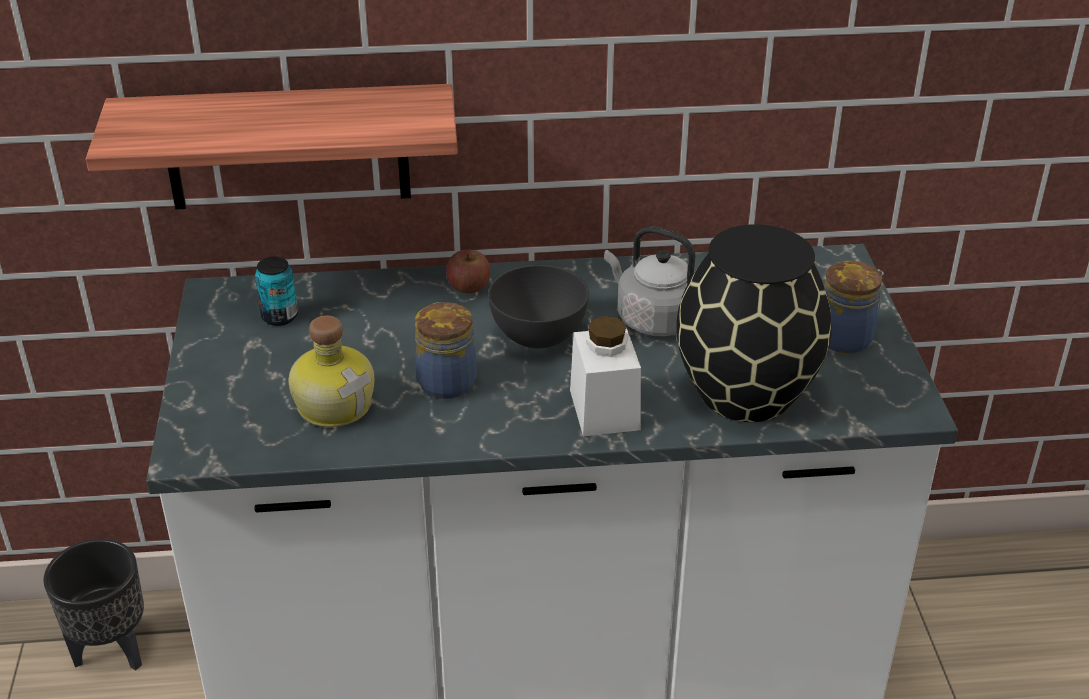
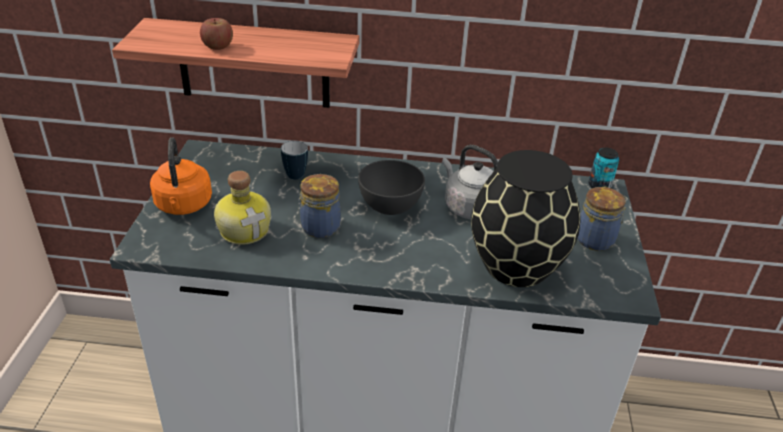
camera: 10 degrees right, 0 degrees up
(113, 650) = (134, 356): black planter -> none
(225, 384) = (183, 206): none -> orange kettle
(279, 317) = (233, 170): can -> can (599, 186)
(377, 306) = (295, 173): none -> mug
(469, 287) = (356, 169): apple -> apple (218, 46)
(604, 410) = (417, 261): white jar -> none

